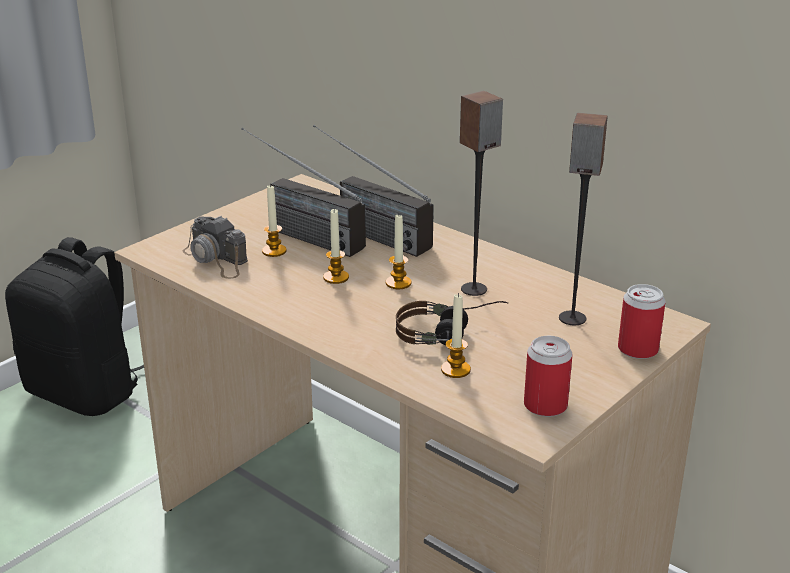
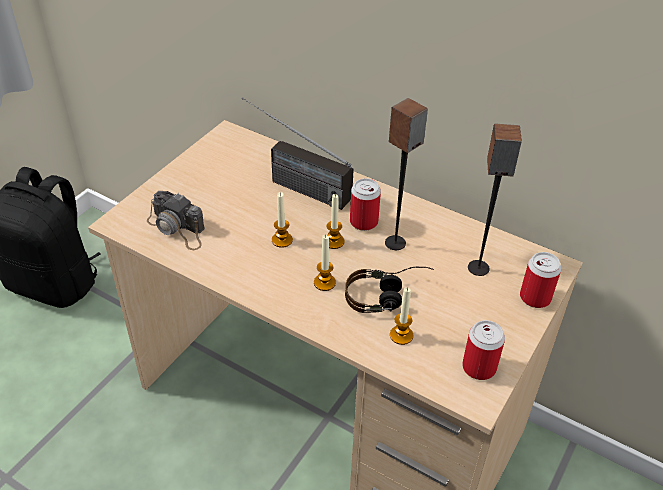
camera: 10 degrees left, 15 degrees up
(274, 251) = (224, 214): candle -> candle (324, 283)
(295, 233) = (236, 191): radio -> none
(440, 269) = (364, 222): none -> can

